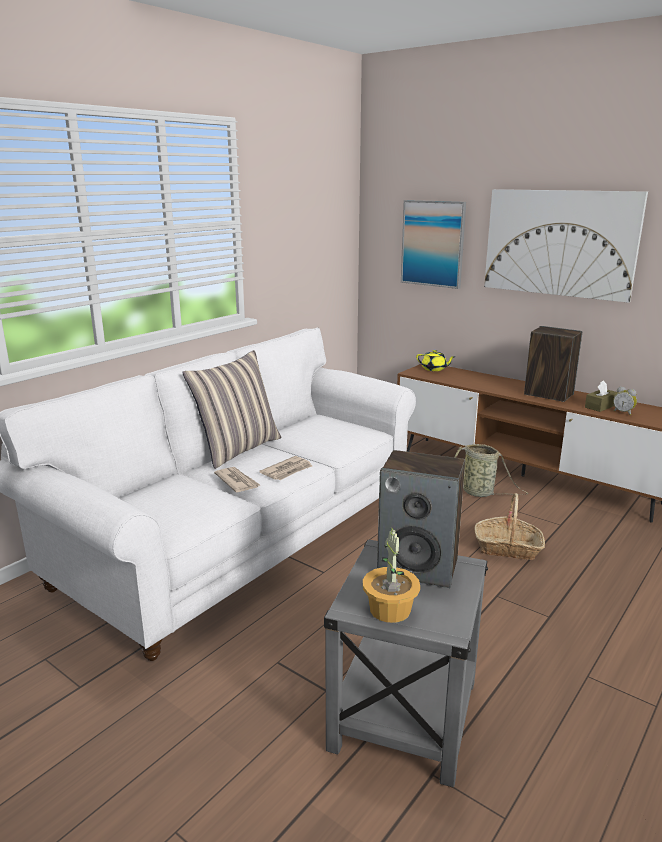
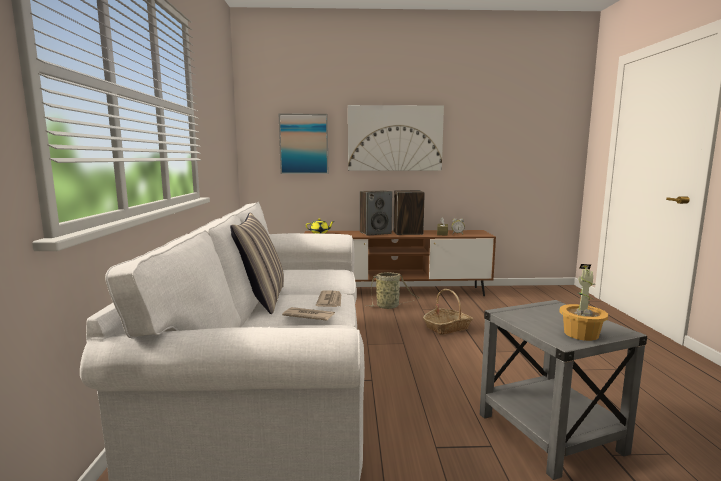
camera: 40 degrees left, 10 degrees down
(418, 567) = (541, 312): speaker -> speaker (375, 233)

